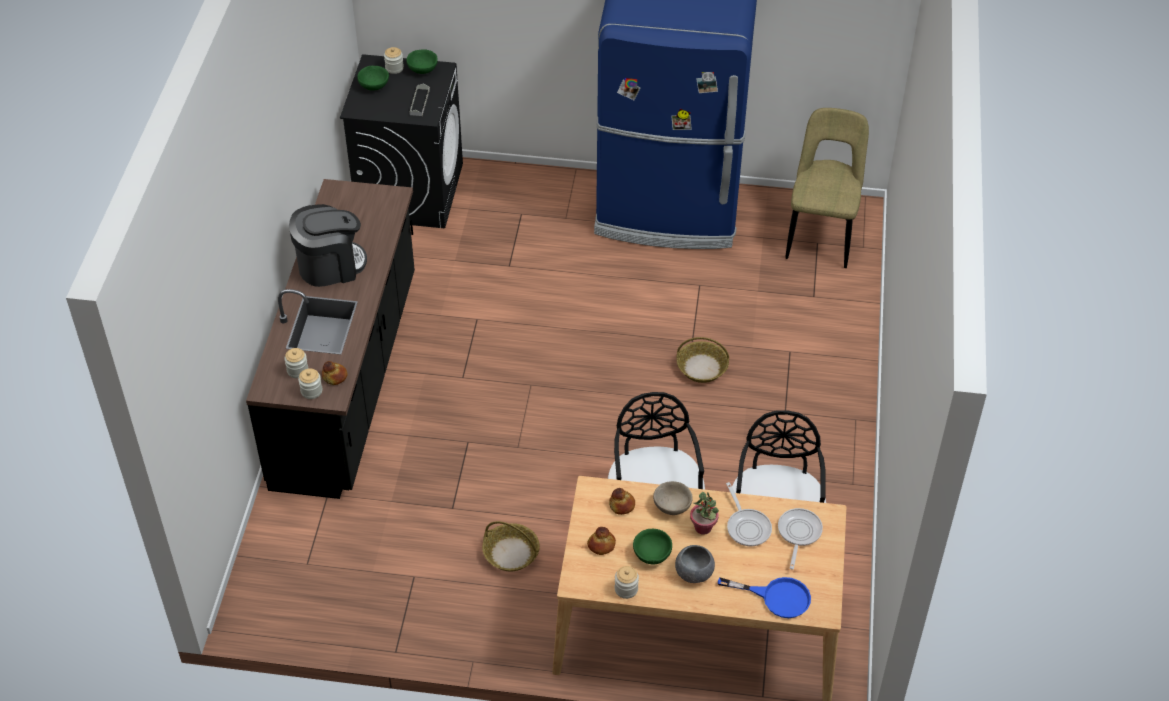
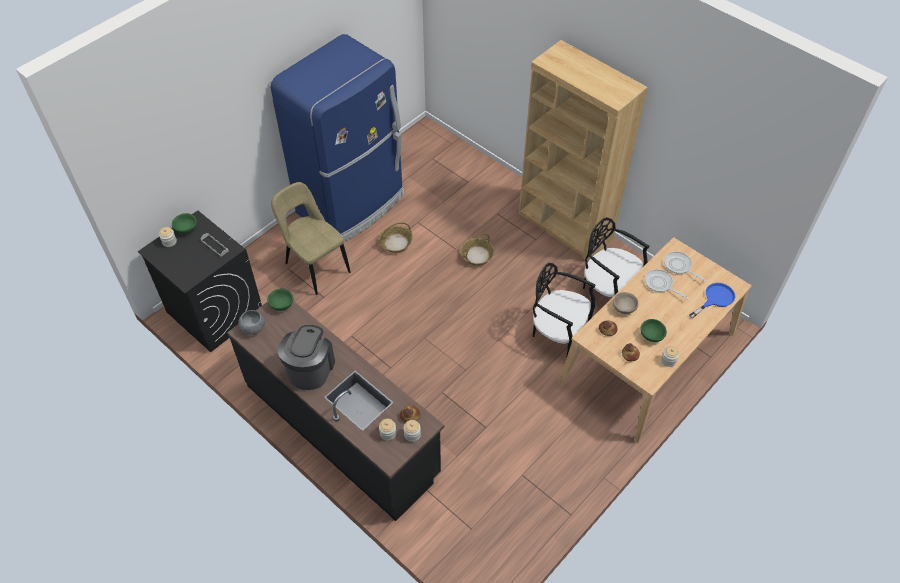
camera: 55 degrees left, 5 degrees up
(374, 86) = (175, 260): green bowl -> green bowl (282, 304)
(511, 553) = (540, 416): basket -> basket (396, 242)
(694, 573) = (676, 324): grey bowl -> grey bowl (253, 328)
(703, 527) = (648, 303): potted plant -> none
(747, 527) = (660, 284): frying pan -> frying pan turned 150 degrees counterclockwise
(821, 235) = (428, 154): beige chair -> beige chair (315, 266)
(837, 431) = (565, 227): none -> brown bookcase

